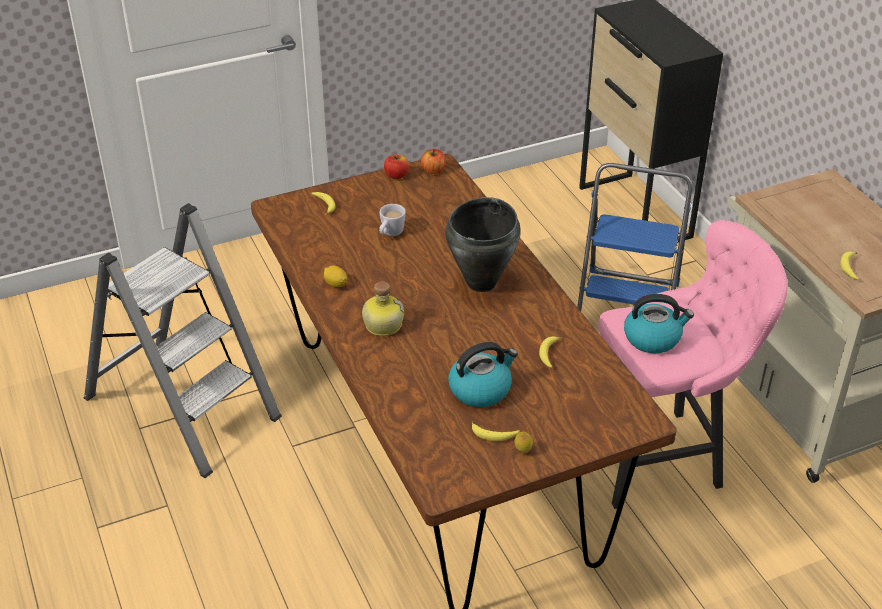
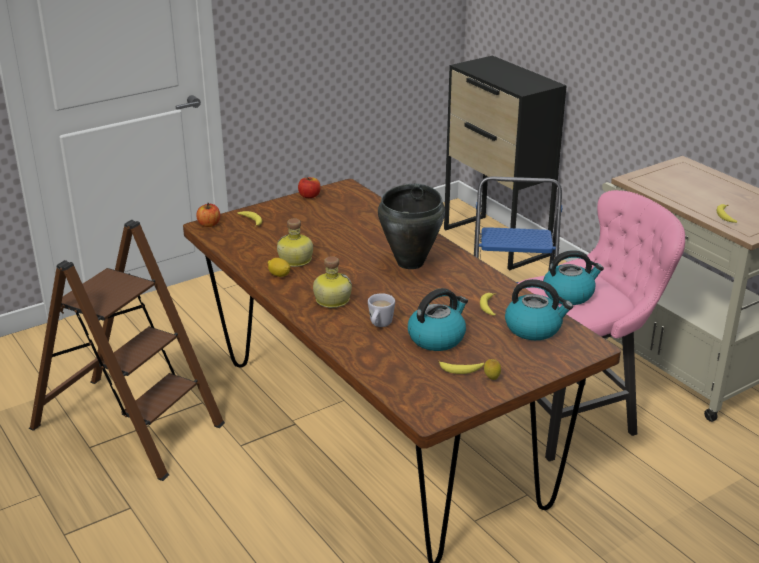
camera: 10 degrees left, 10 degrees down
(180, 405) = (125, 424): grey step ladder -> brown step ladder
(358, 266) = (295, 260): none -> bottle
(390, 234) = (317, 236): white mug -> white mug (379, 325)
(433, 170) = (341, 190): apple -> apple (209, 224)
(590, 389) = (534, 328): none -> kettle

